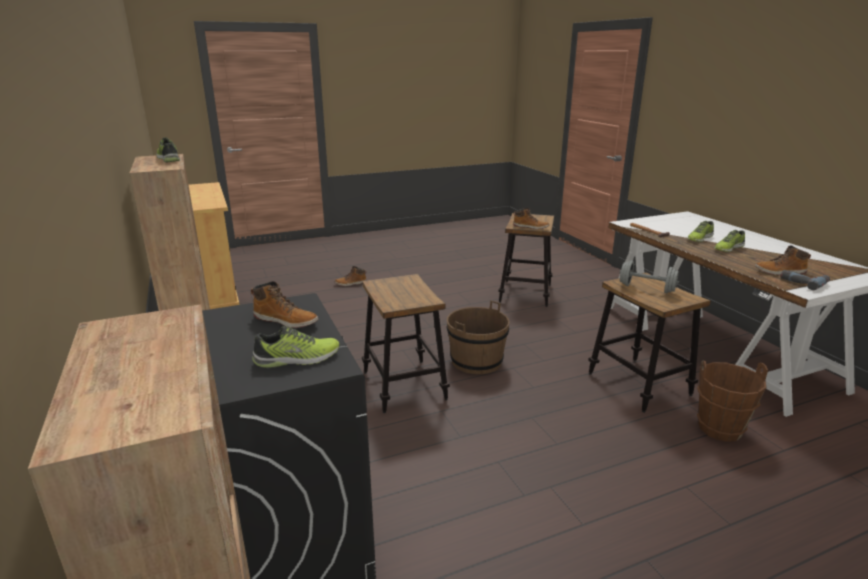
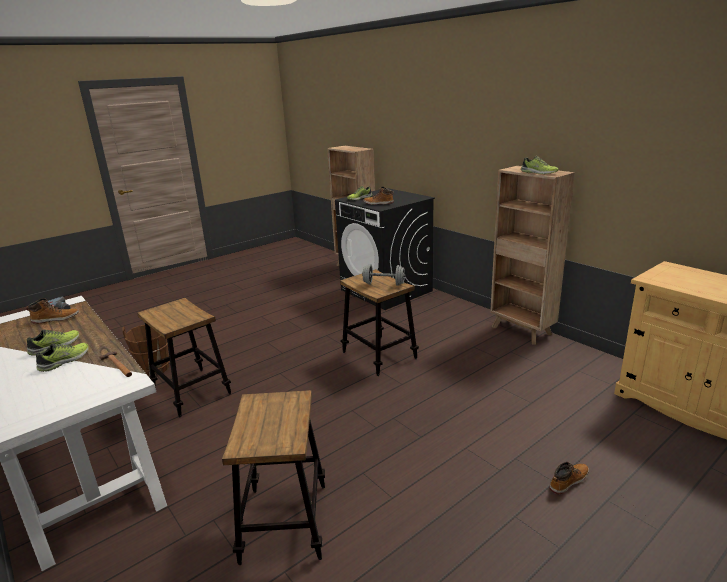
camera: 165 degrees right, 0 degrees up
(476, 361) = (330, 386): brown bucket -> none
(530, 227) = (271, 400): boot -> none
(646, 288) = (180, 315): grey dumbbell -> grey dumbbell (384, 284)

